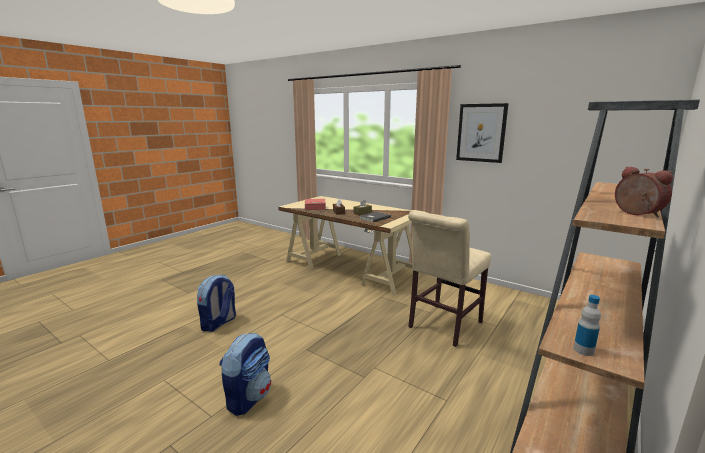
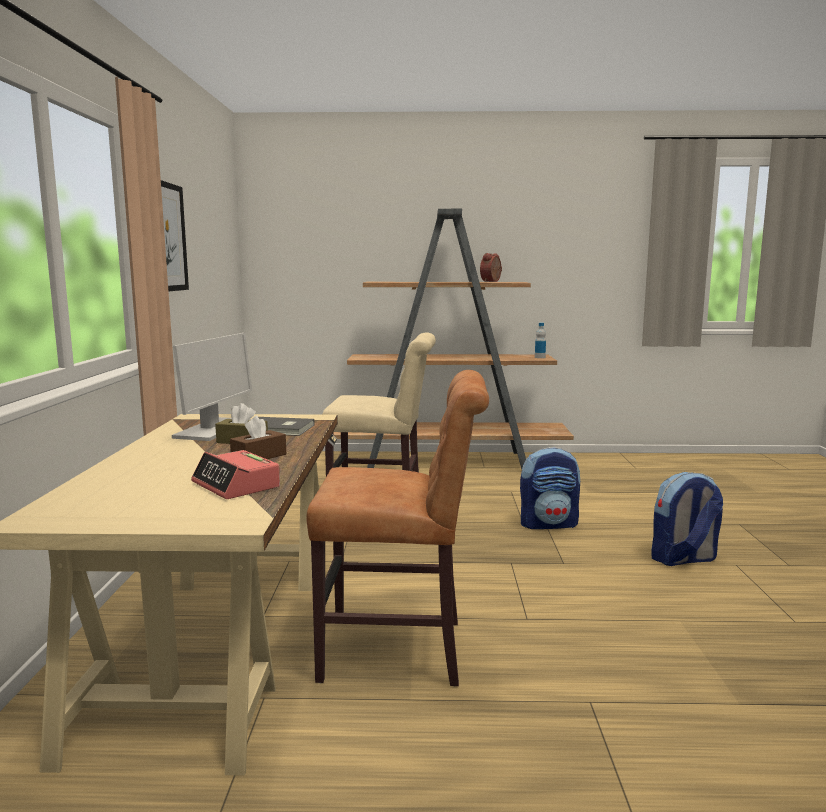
camera: 125 degrees left, 5 degrees down
(218, 323) = (659, 665): backpack -> backpack (549, 524)
(300, 287) = (401, 651): none -> brown chair
(386, 212) = (213, 430): none -> monitor

